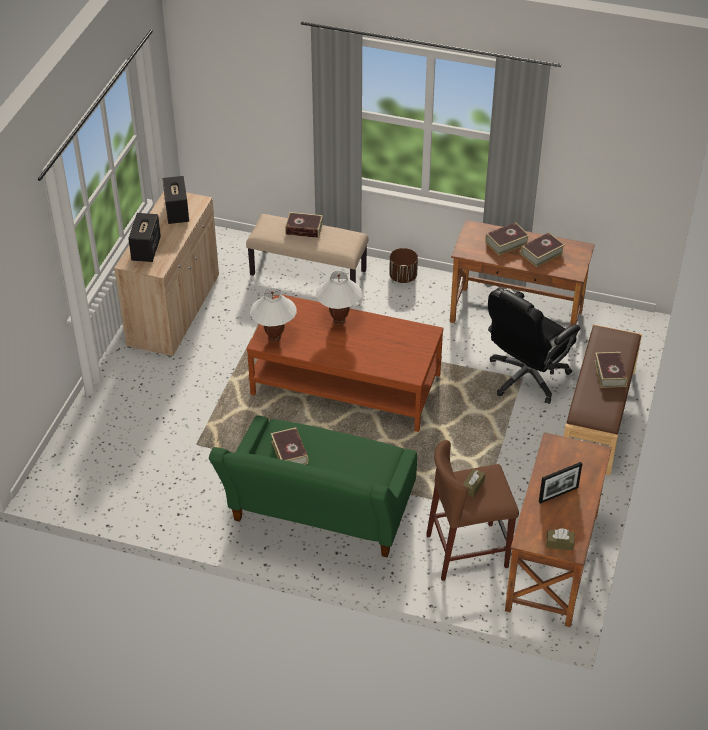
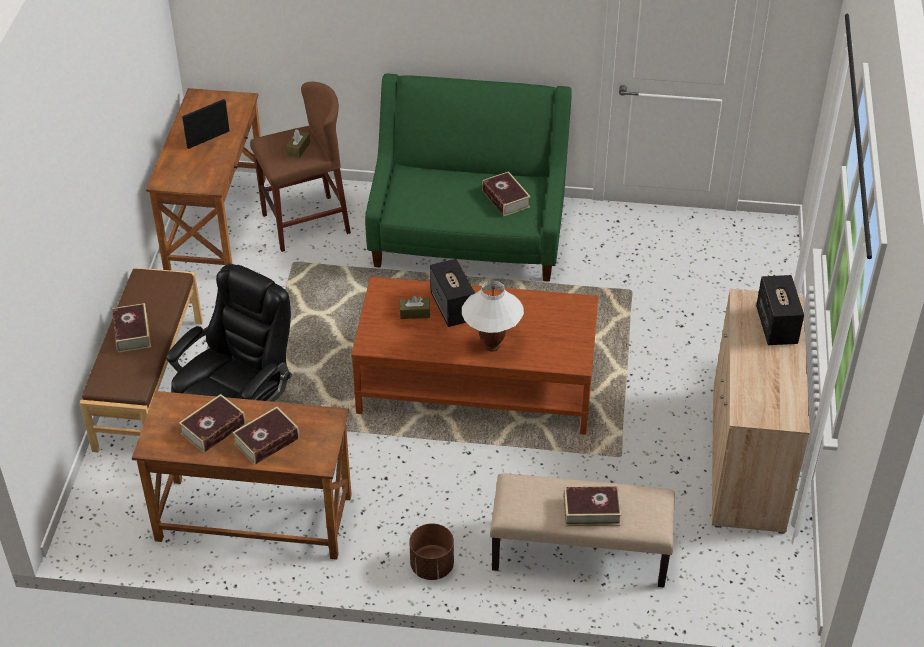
camera: 170 degrees right, 0 degrees up
(177, 211) = (768, 392): speaker -> speaker (453, 308)
(275, 338) = (567, 312): white table lamp -> none
(559, 543) = (209, 100): brown tissue box -> brown tissue box (414, 313)

